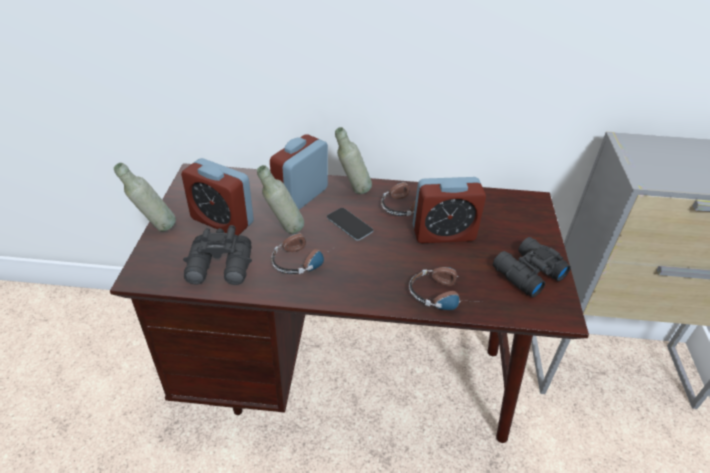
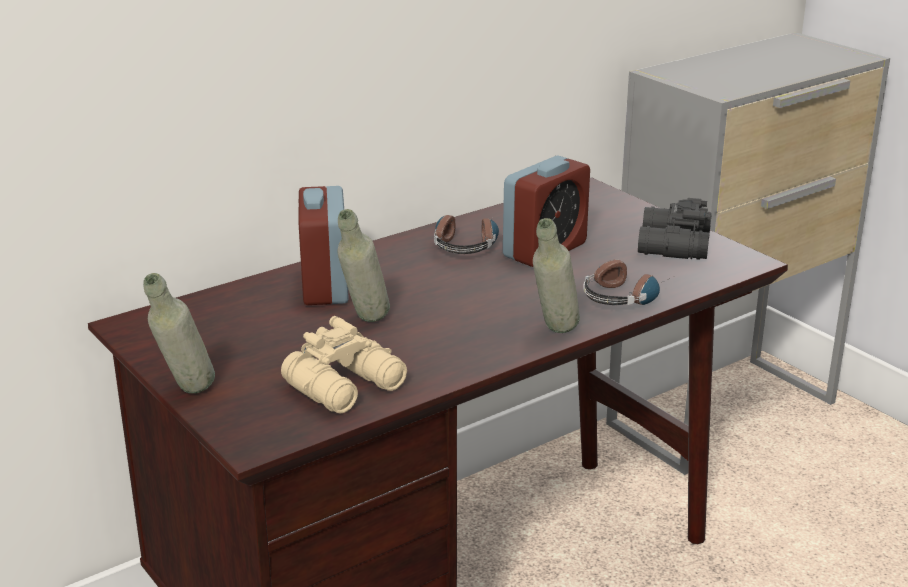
camera: 40 degrees left, 15 degrees down
(221, 268) = (348, 386): black binoculars -> beige binoculars
(222, 220) = (264, 349): alarm clock -> none
(303, 258) = (432, 334): headphones -> none
(349, 224) = (431, 285): phone -> none
(353, 192) = (383, 257): grey bottle -> grey bottle (553, 334)

